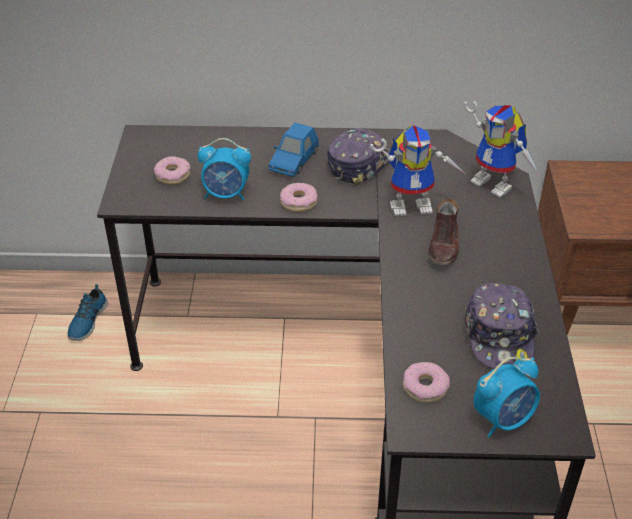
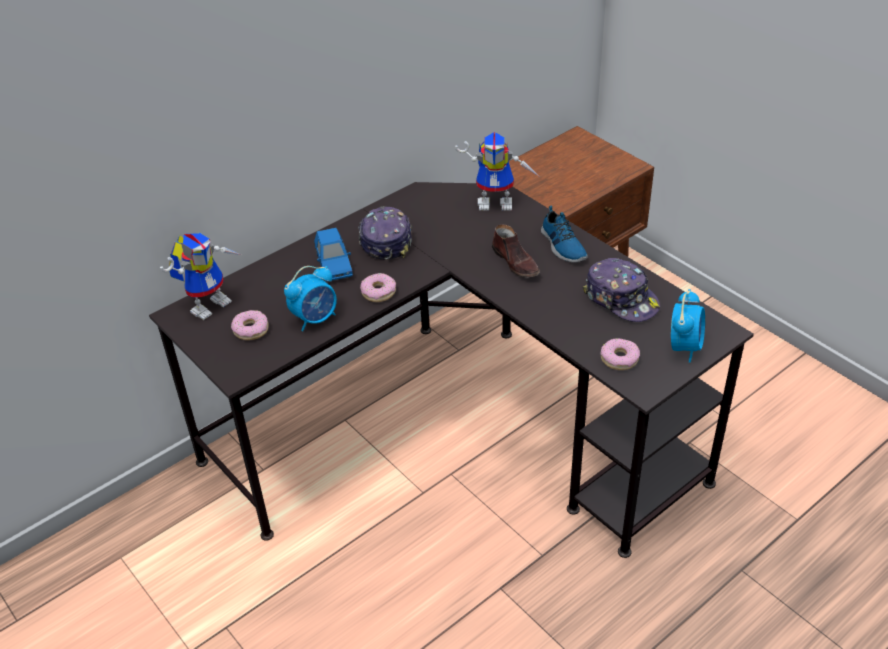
camera: 40 degrees left, 0 degrees up
(87, 321) = (177, 531): shoe -> shoe (562, 246)
(413, 204) = (460, 247): toy robot -> toy robot (210, 303)

